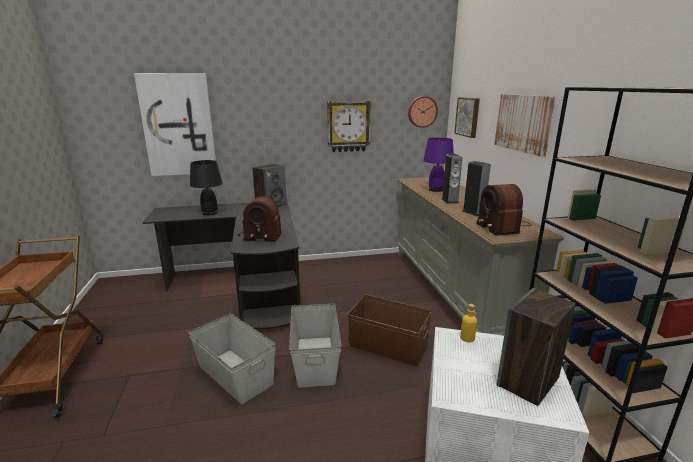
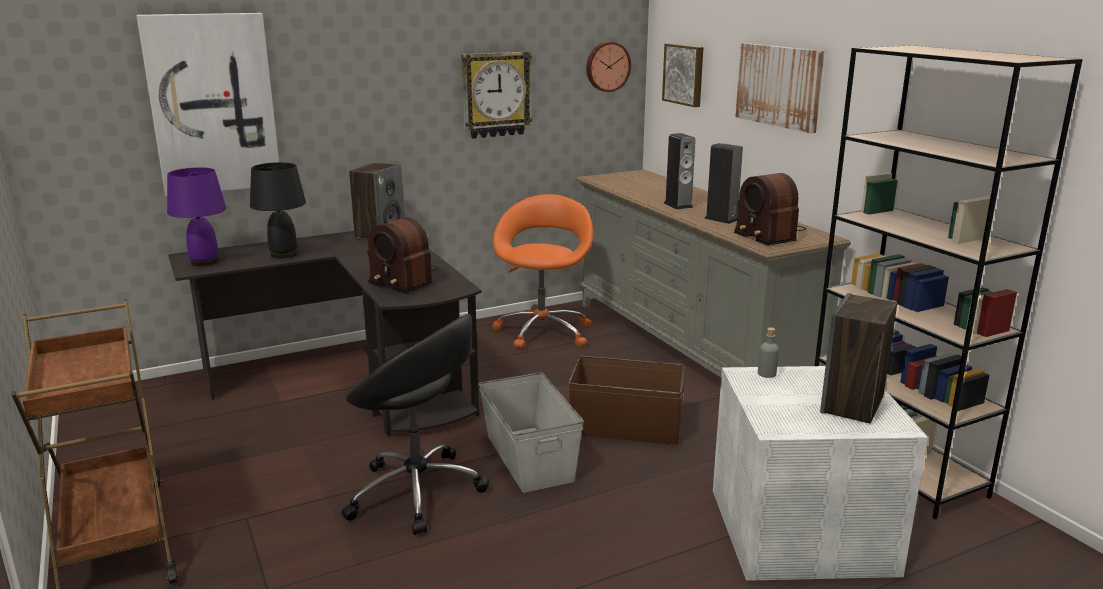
camera: 15 degrees left, 0 degrees up
(235, 375) = (419, 493): grey storage box -> black office chair
(259, 235) = (403, 279): radio -> radio turned 45 degrees clockwise
(368, 270) = (544, 331): none -> orange office chair
(436, 190) = (647, 191): purple table lamp -> purple table lamp (204, 262)
(467, 338) = (766, 374): yellow bottle -> grey bottle

